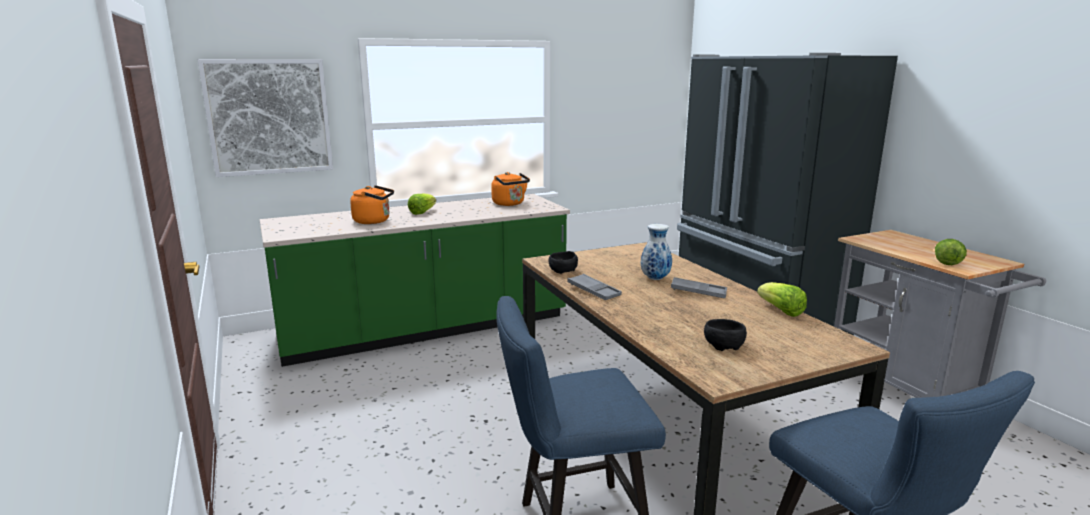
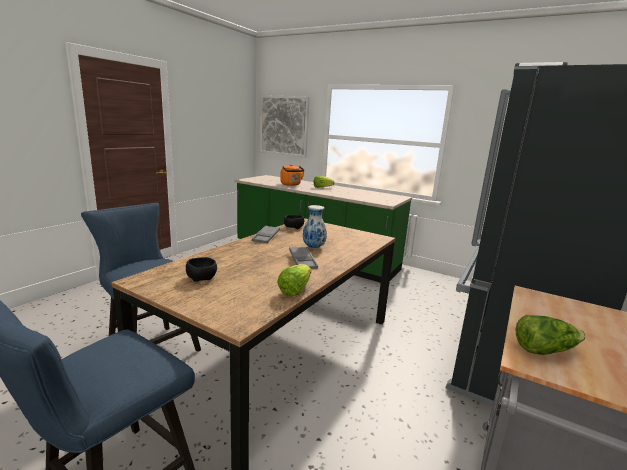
camera: 55 degrees right, 0 degrees up
(510, 204) = (374, 196): orange kettle -> none

